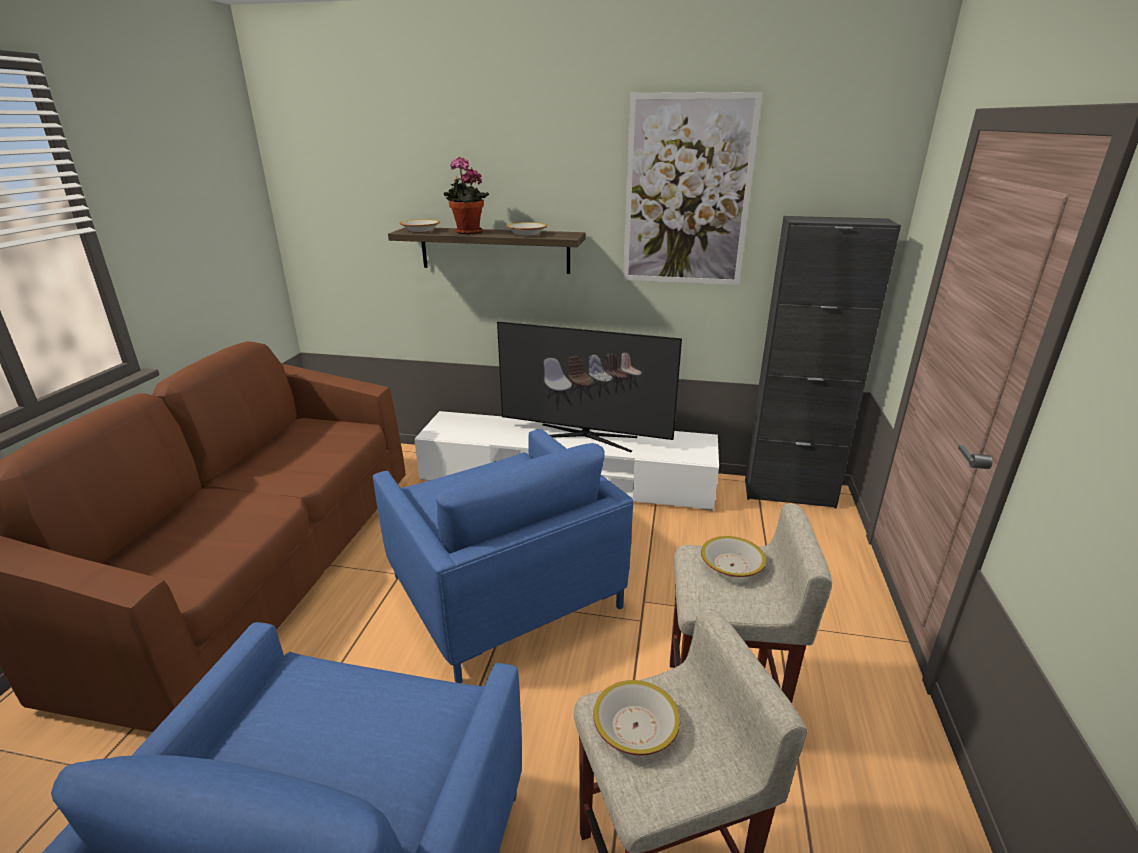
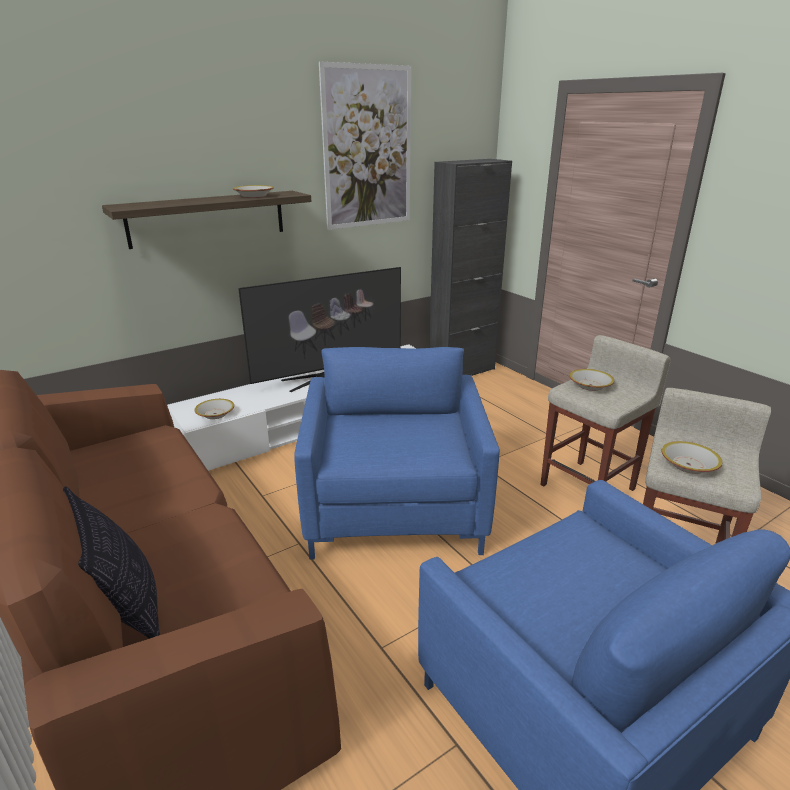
camera: 45 degrees left, 0 degrees up
(154, 539) = (127, 611): none -> pillow
(420, 230) = (138, 205): bowl -> bowl (215, 414)
(467, 233) = (195, 201): potted plant -> none
(504, 591) = (394, 507): blue armchair -> blue armchair turned 105 degrees counterclockwise

